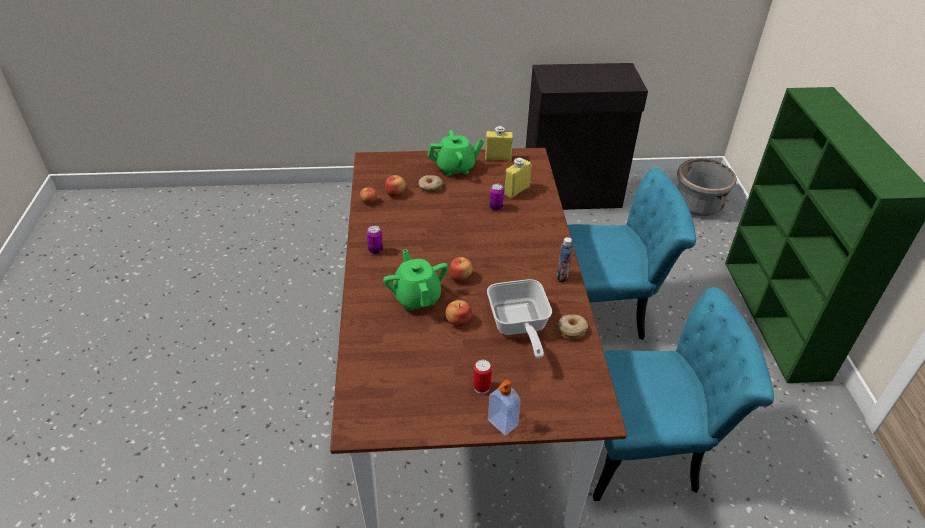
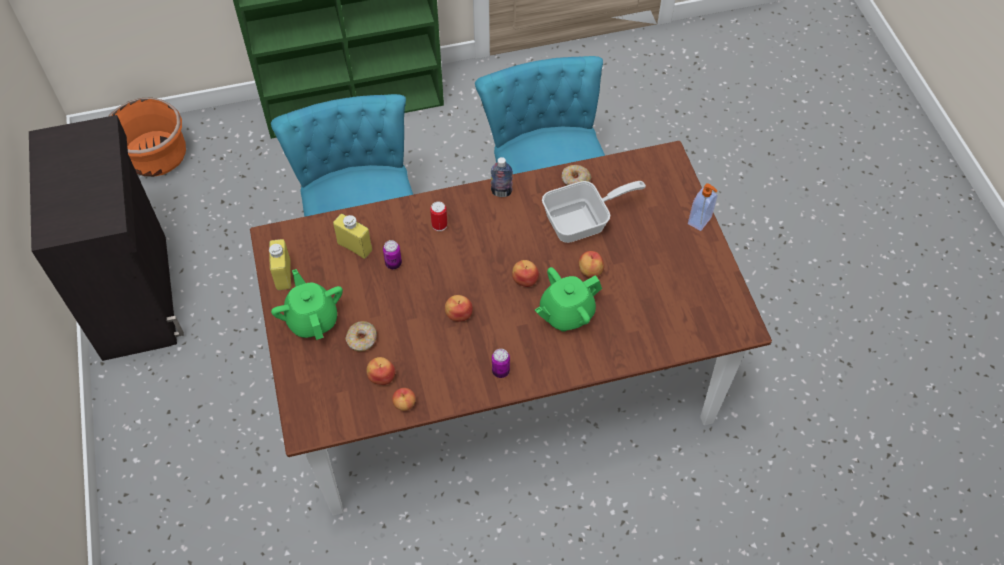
camera: 100 degrees left, 15 degrees up
(437, 235) = (459, 314): none -> apple
(481, 387) = (666, 240): can -> can (439, 225)
(698, 205) = (156, 157): grey planter -> orange planter

